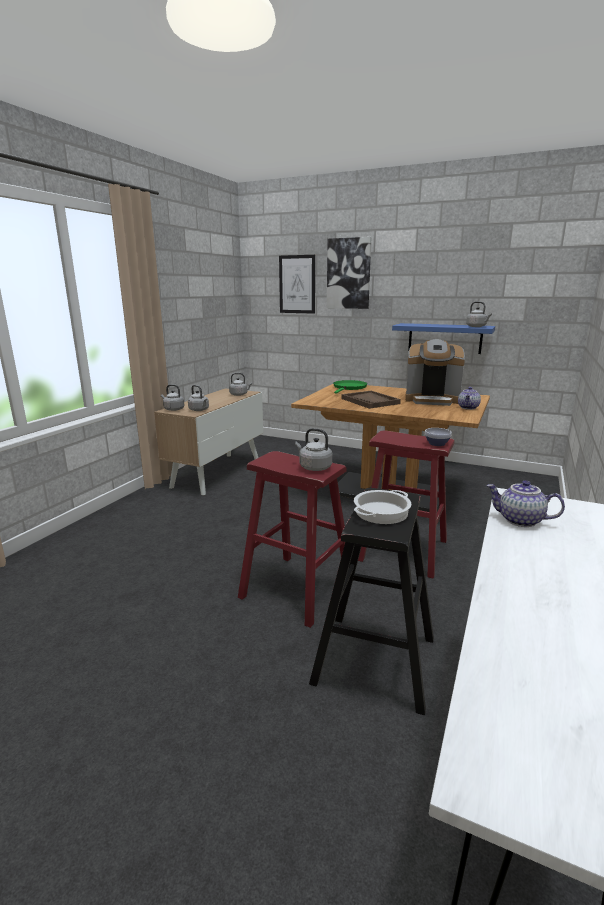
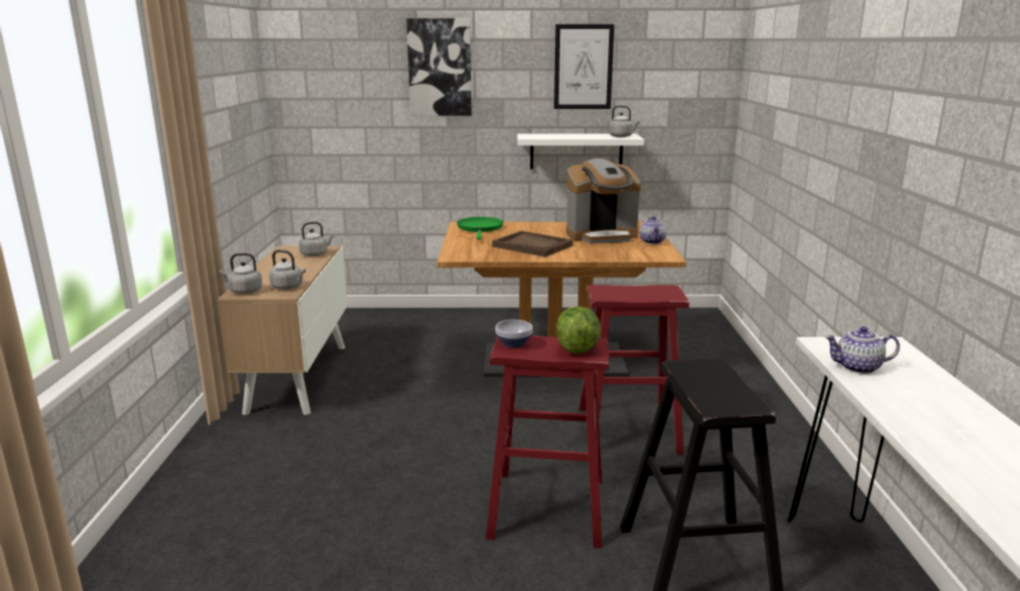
camera: 25 degrees left, 0 degrees up
(297, 284) = (360, 82): picture -> picture (583, 67)
(314, 467) = (577, 347): grey kettle -> lettuce
(381, 512) = (713, 386): cooking pot -> none
(437, 444) = (669, 294): bowl -> bowl (514, 344)
(444, 338) = (576, 151): blue shelf -> white shelf

